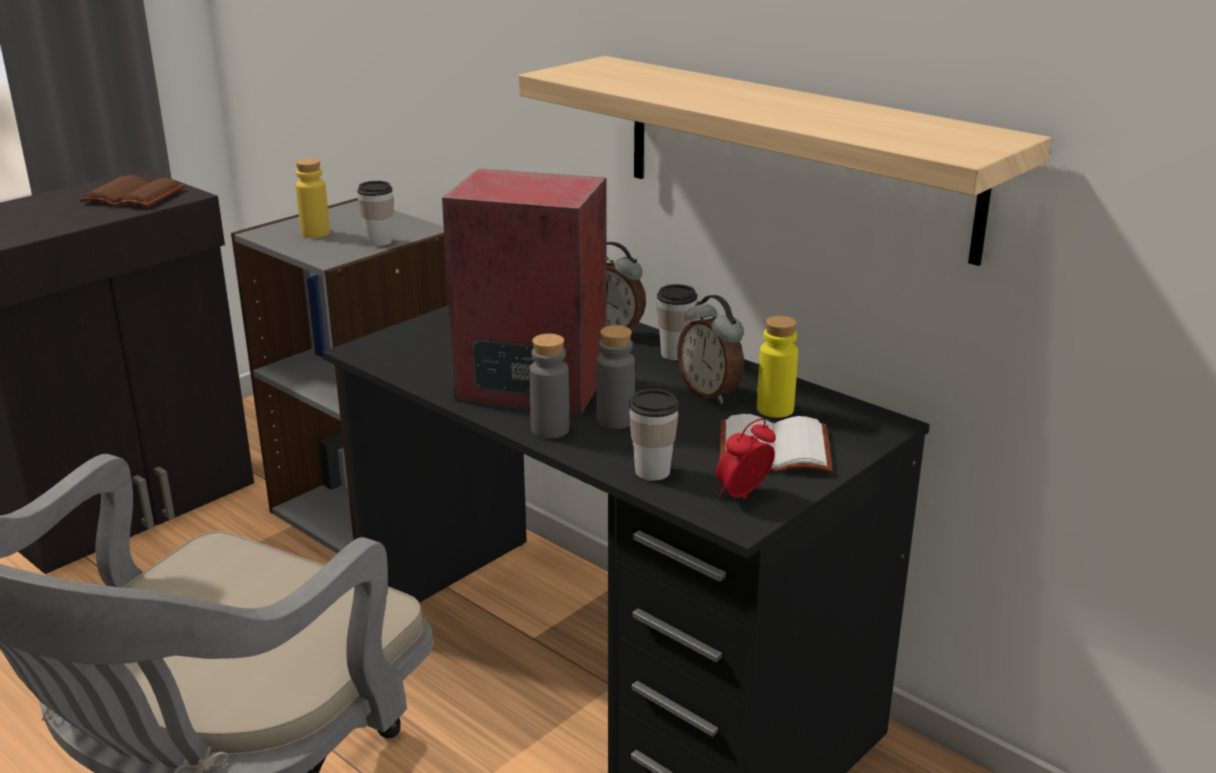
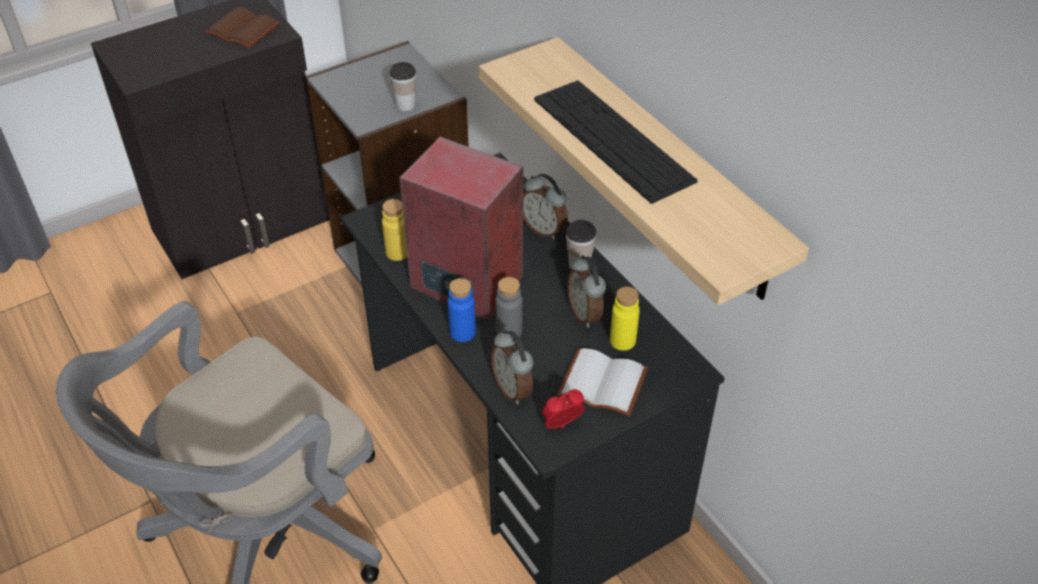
camera: 15 degrees right, 20 degrees up
(315, 233) = (364, 86): yellow bottle -> yellow bottle (397, 252)
(550, 430) = (462, 332): grey bottle -> blue bottle
(652, 471) = (513, 389): cup -> alarm clock
(733, 98) = (612, 139): none -> keyboard

